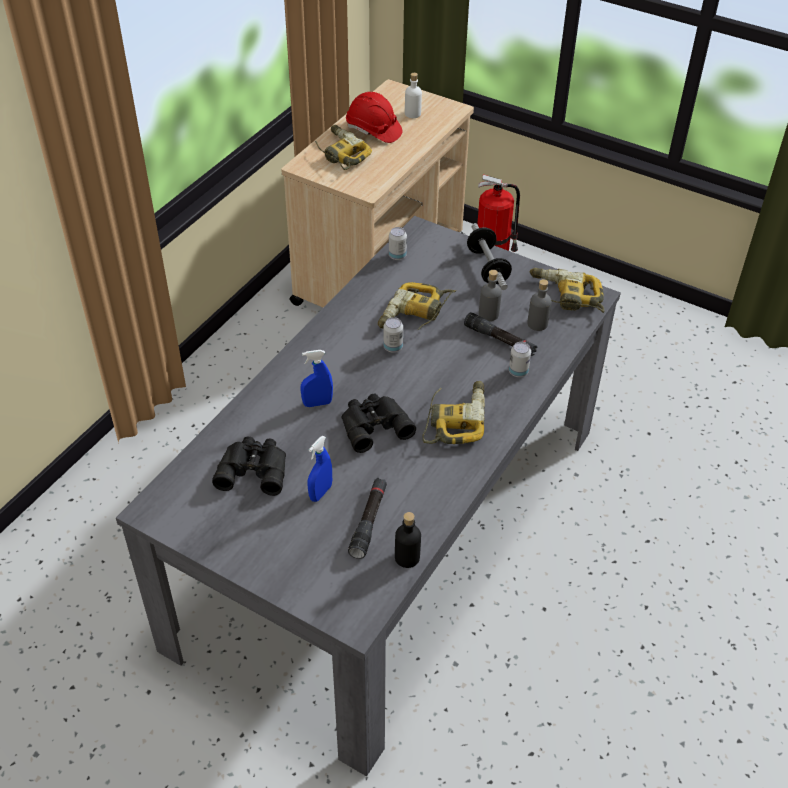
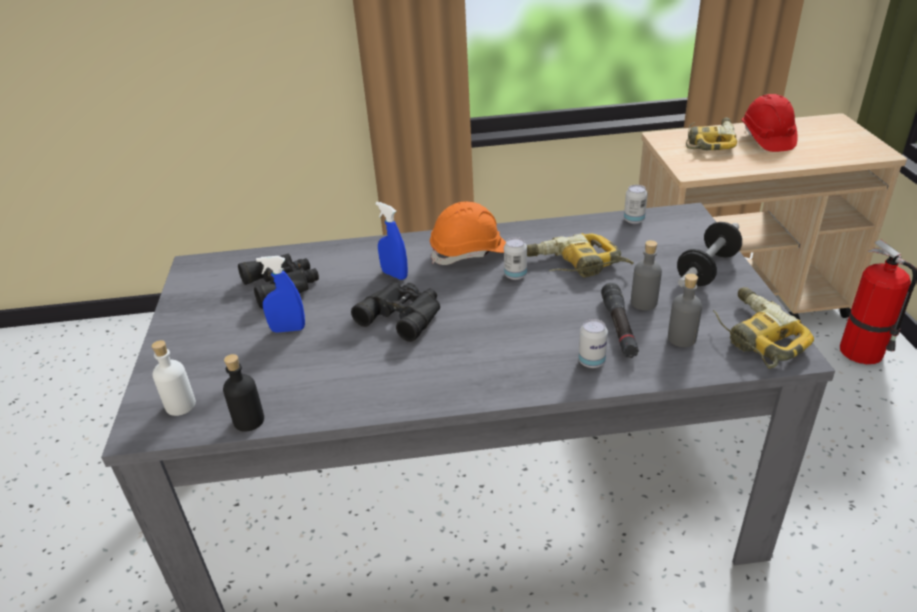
camera: 55 degrees right, 10 degrees down
(337, 351) = (470, 253): none -> orange hard hat
(369, 522) = (276, 373): black flashlight -> none
(412, 114) = (827, 141): white bottle -> white bottle (180, 405)
(455, 419) = (470, 355): power drill -> none

